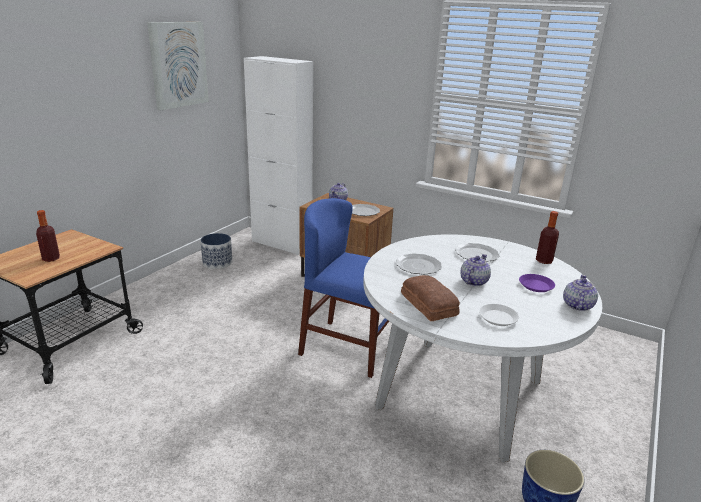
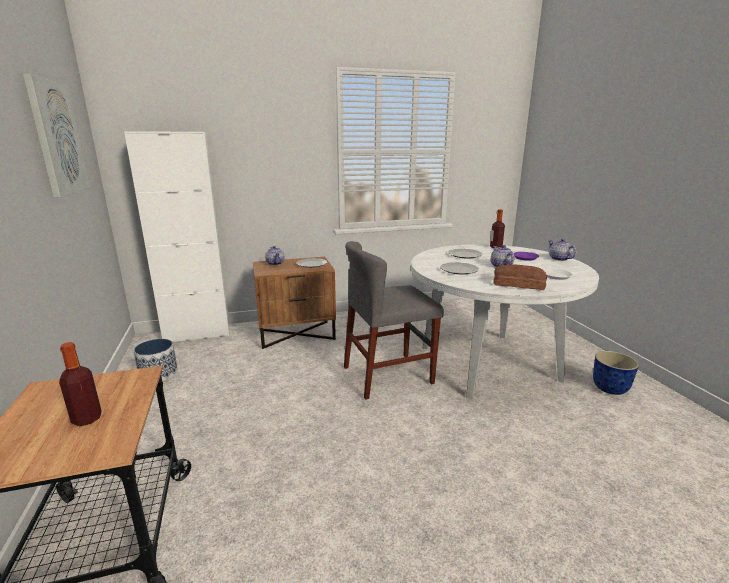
camera: 45 degrees left, 5 degrees down
(349, 348) = (388, 375): blue chair -> grey chair

